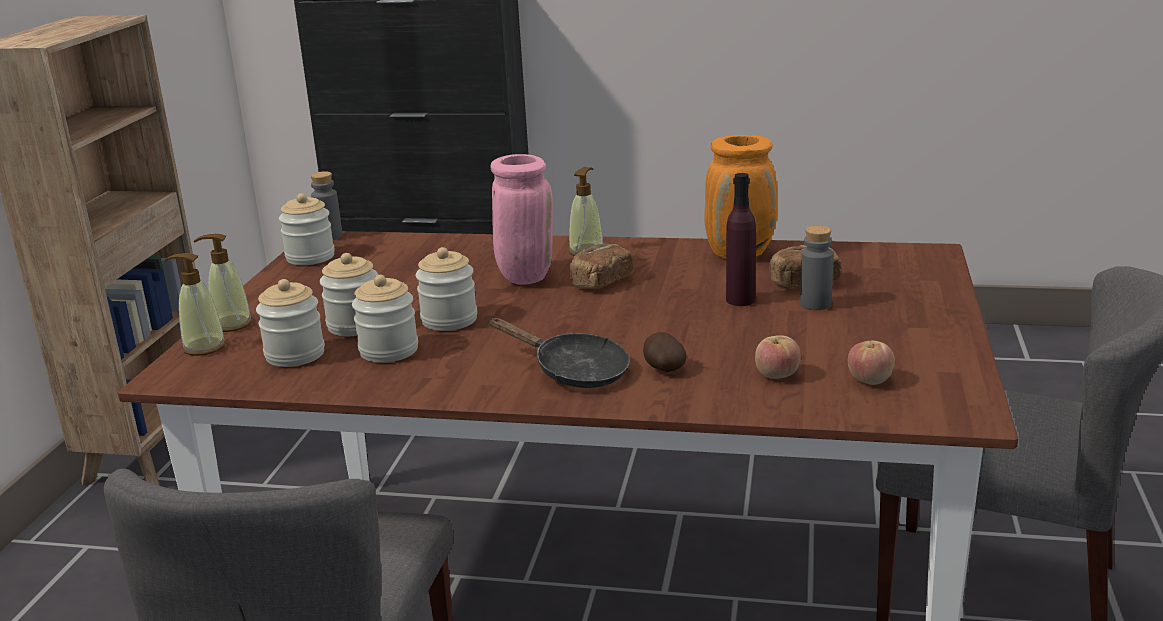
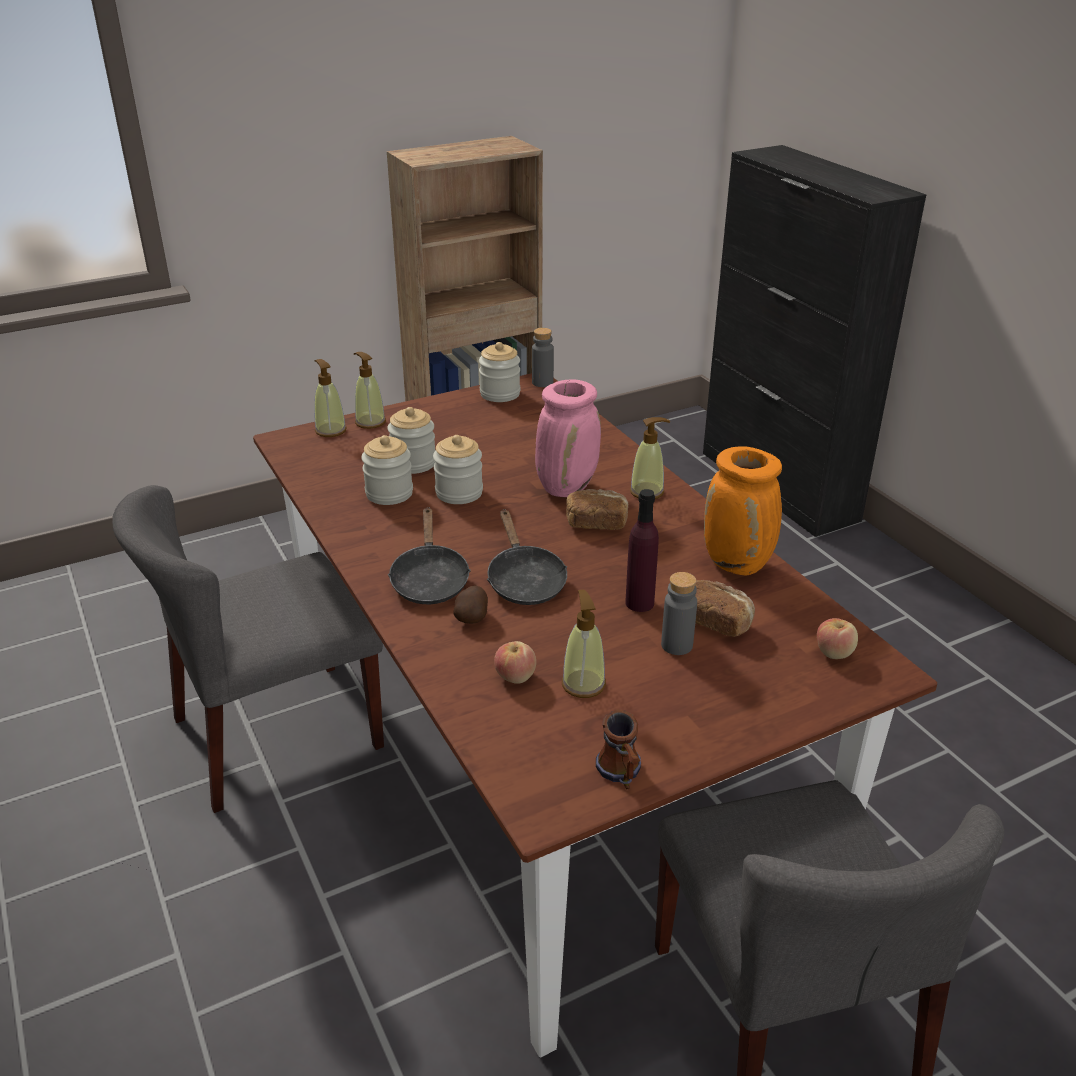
camera: 50 degrees right, 10 degrees up
(295, 355) = (350, 464): jar -> none
(640, 332) = (524, 580): none -> black frying pan
(822, 351) = (583, 684): none -> soap dispenser
(869, 380) = (553, 730): apple -> apple (834, 652)
(957, 371) = (621, 775): none -> mug

